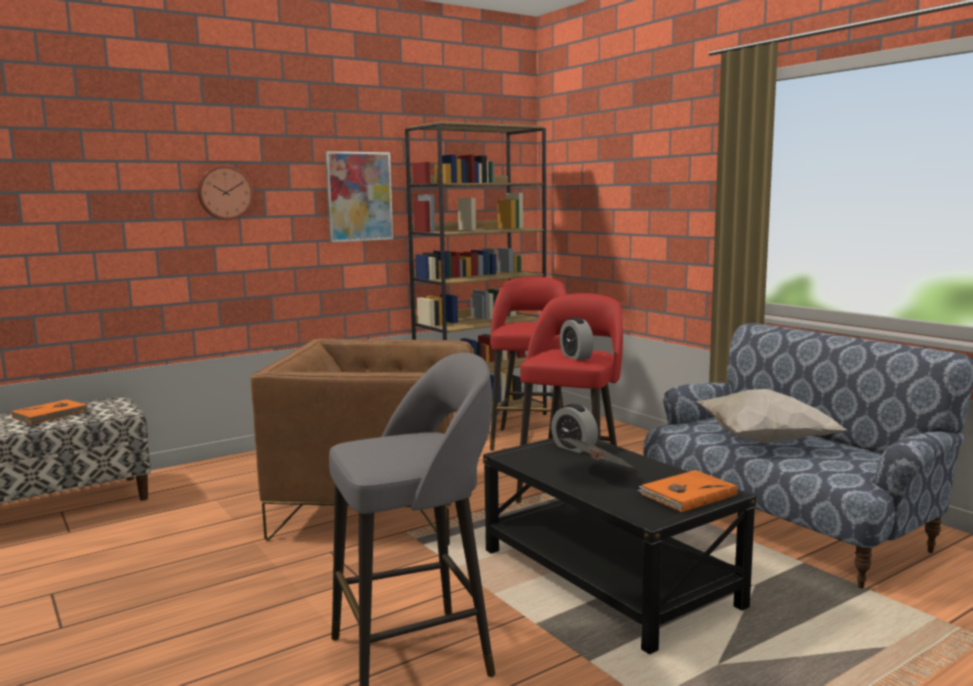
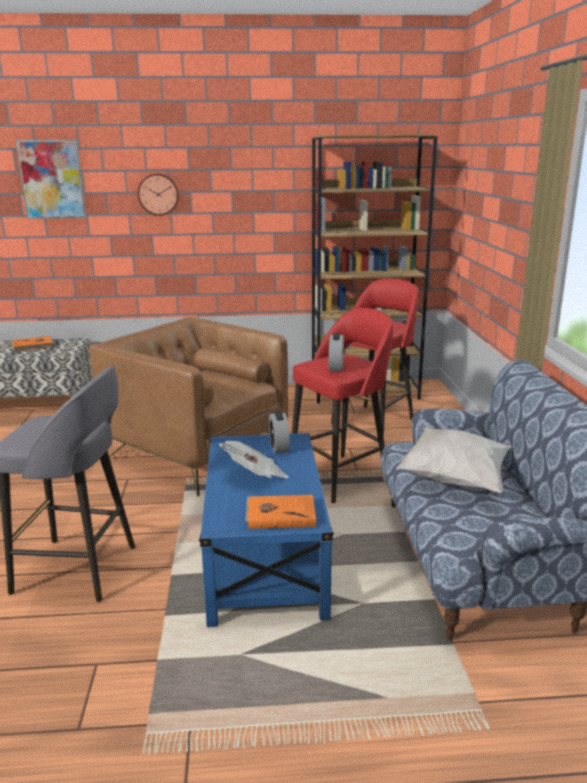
camera: 30 degrees right, 10 degrees up
(359, 196) = (270, 197): picture -> picture (52, 179)
(607, 578) = (265, 557): black coffee table -> blue coffee table

